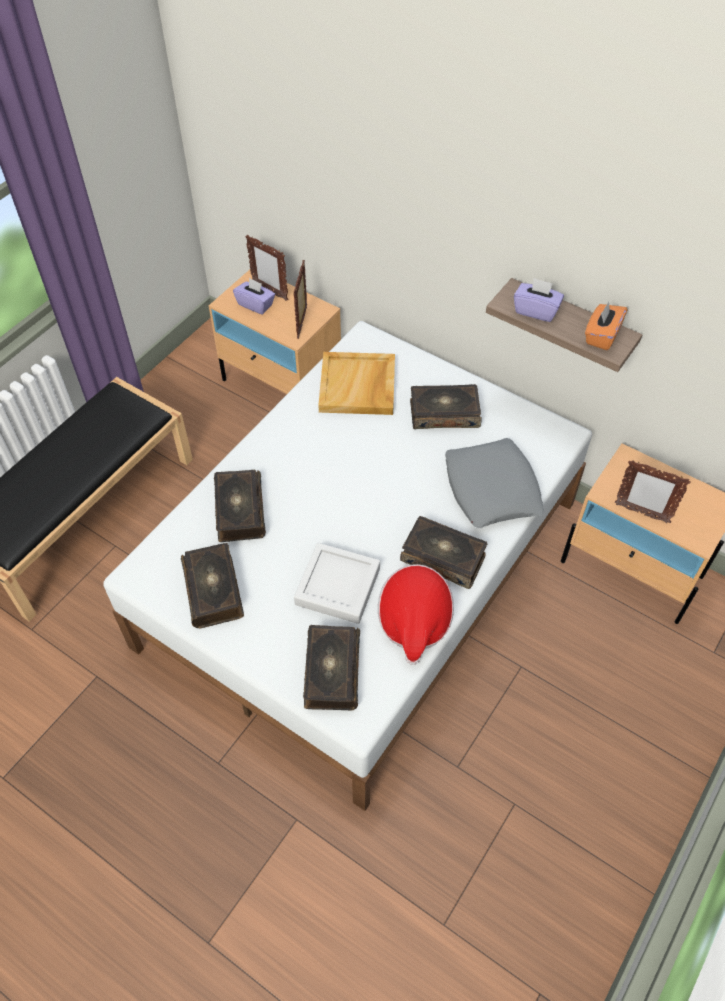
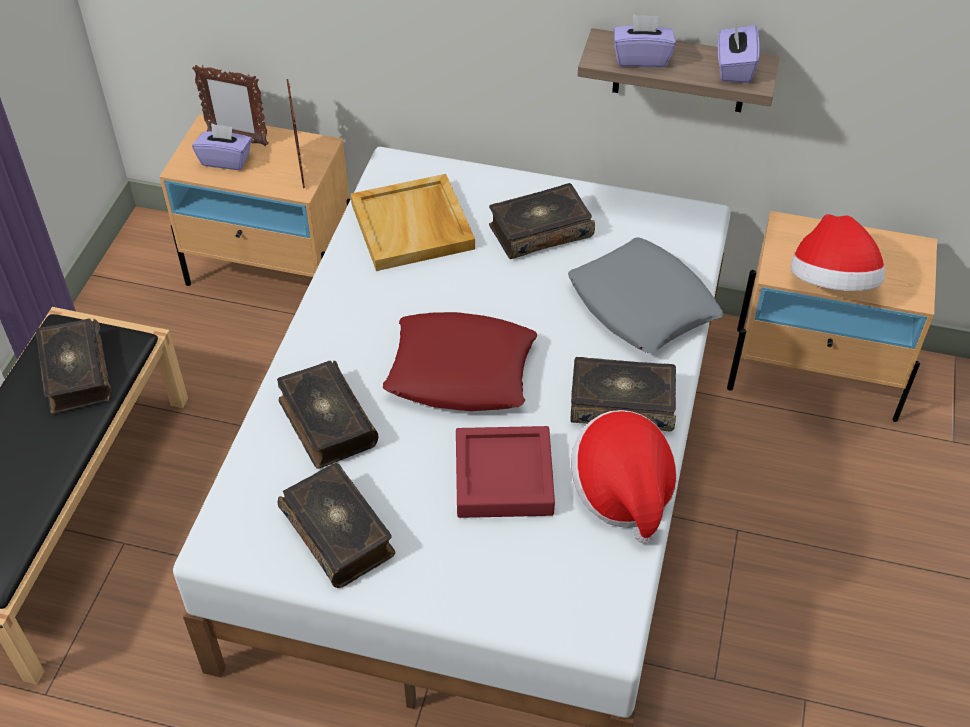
camera: 20 degrees left, 5 degrees down
(331, 672) = (545, 587): book -> book (75, 374)
(338, 586) = (503, 478): grey tray -> red tray
(343, 501) = (461, 371): none -> red pillow
(601, 335) = (734, 68): orange tissue box -> purple tissue box
(641, 513) = (832, 284): picture frame -> hat

